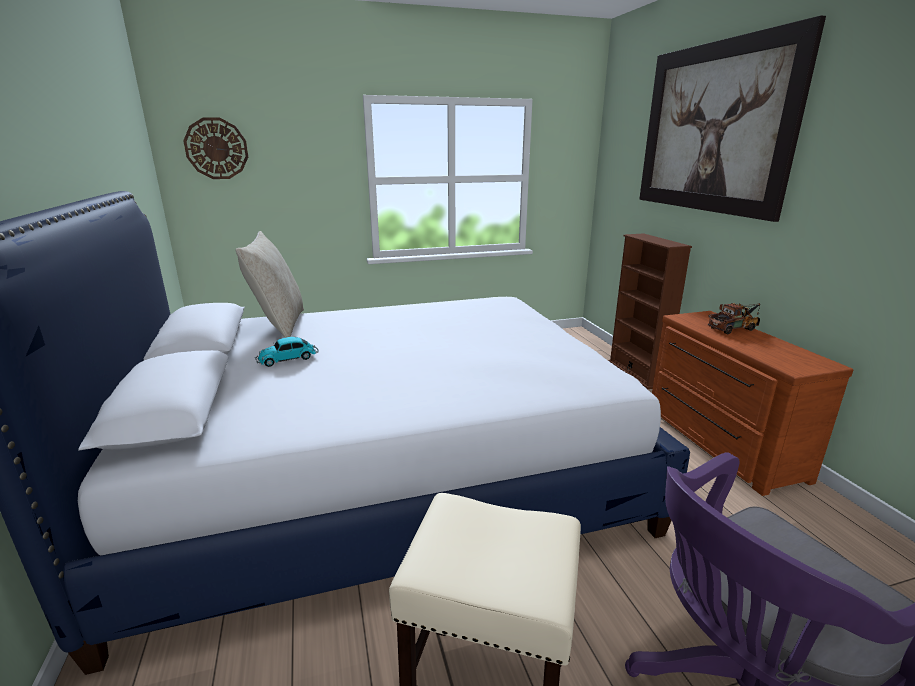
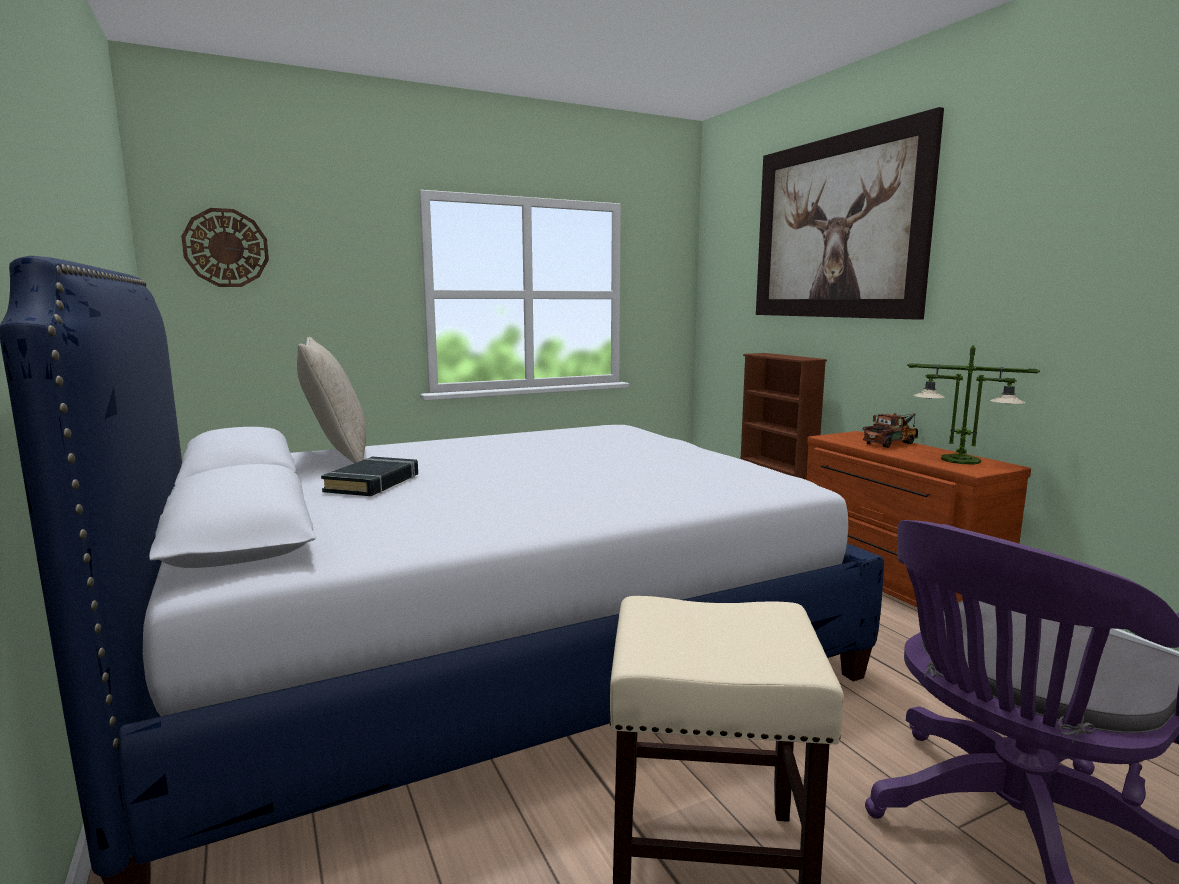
camera: 10 degrees left, 10 degrees down
(289, 359) = (373, 483): toy car -> black book
(789, 355) = (961, 460): none -> table lamp

